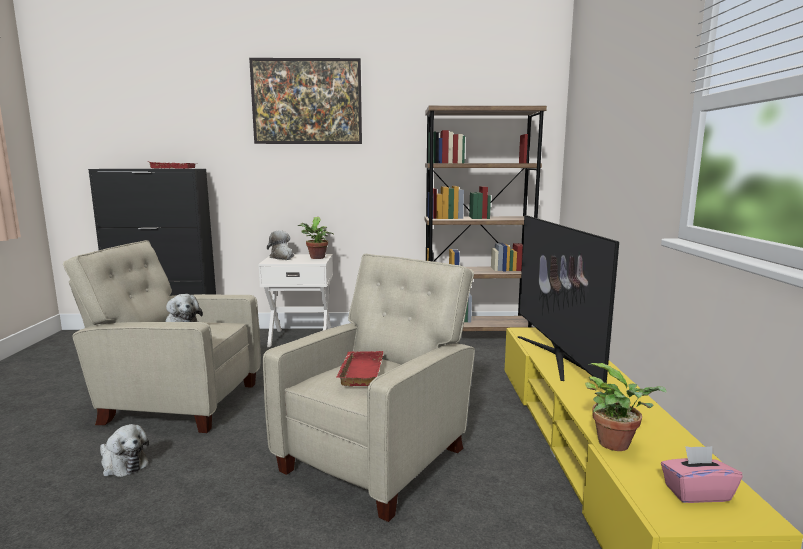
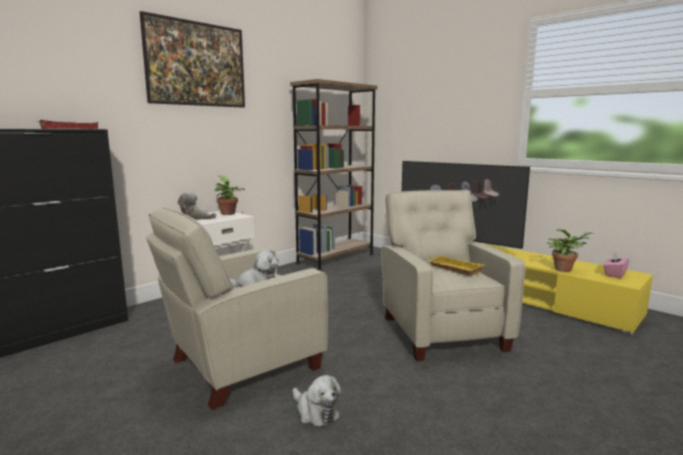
camera: 45 degrees left, 0 degrees up
(123, 464) = (315, 412): plush toy -> plush toy turned 60 degrees clockwise
(359, 372) = (453, 269): red tray -> yellow tray

